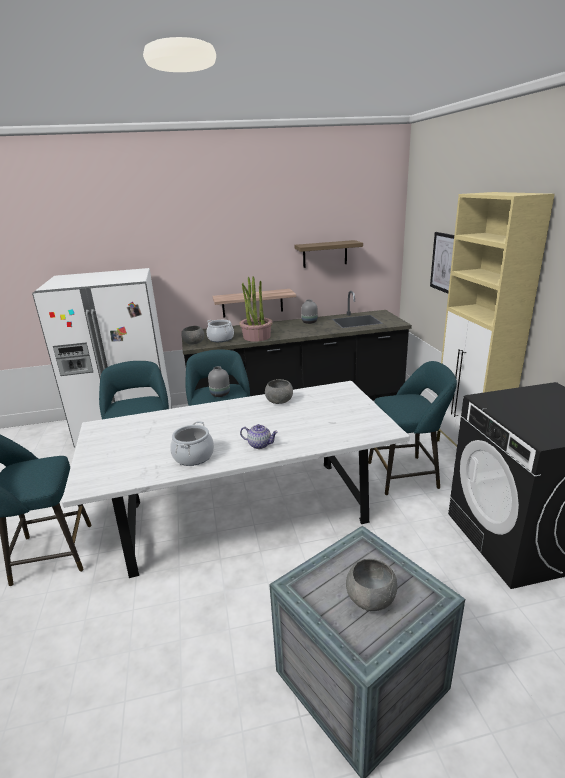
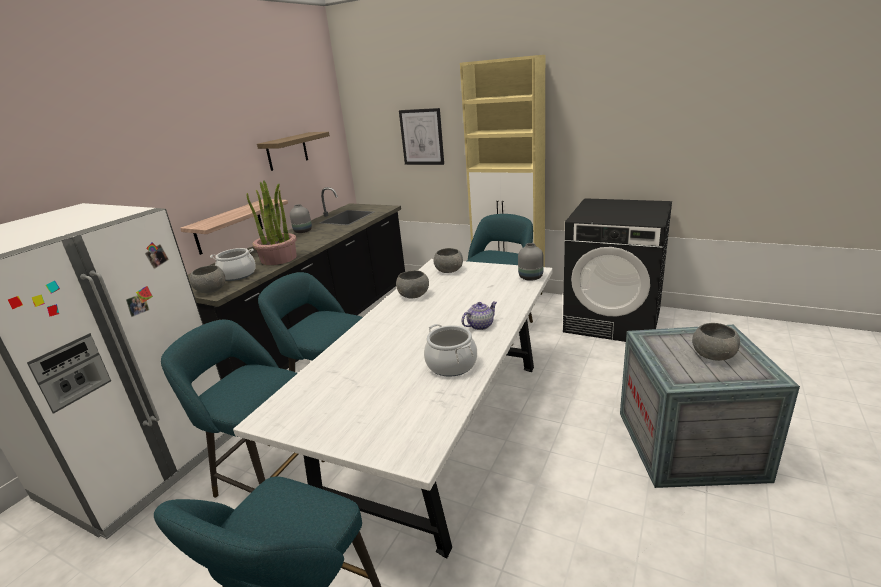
camera: 50 degrees left, 0 degrees up
(219, 394) = (327, 324): grey vase -> grey vase (530, 278)
(337, 396) = (449, 271): none -> grey bowl

